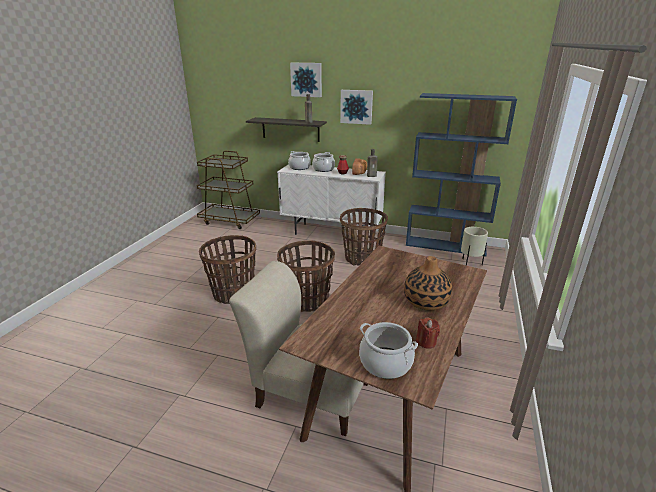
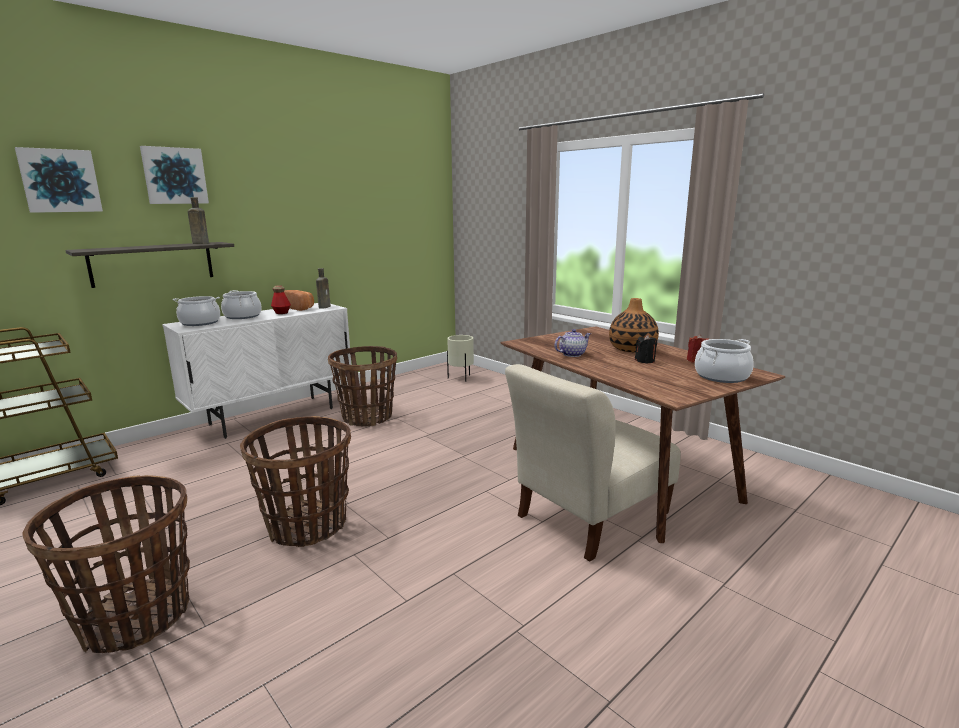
camera: 60 degrees left, 10 degrees down
(307, 301) = (410, 473): basket -> basket (135, 618)
(356, 106) = (266, 215): picture -> picture (60, 181)
(376, 279) = (572, 354): none -> teapot
(393, 314) = (645, 361): none -> black candle
(446, 246) = (413, 376): blue bookcase -> none

